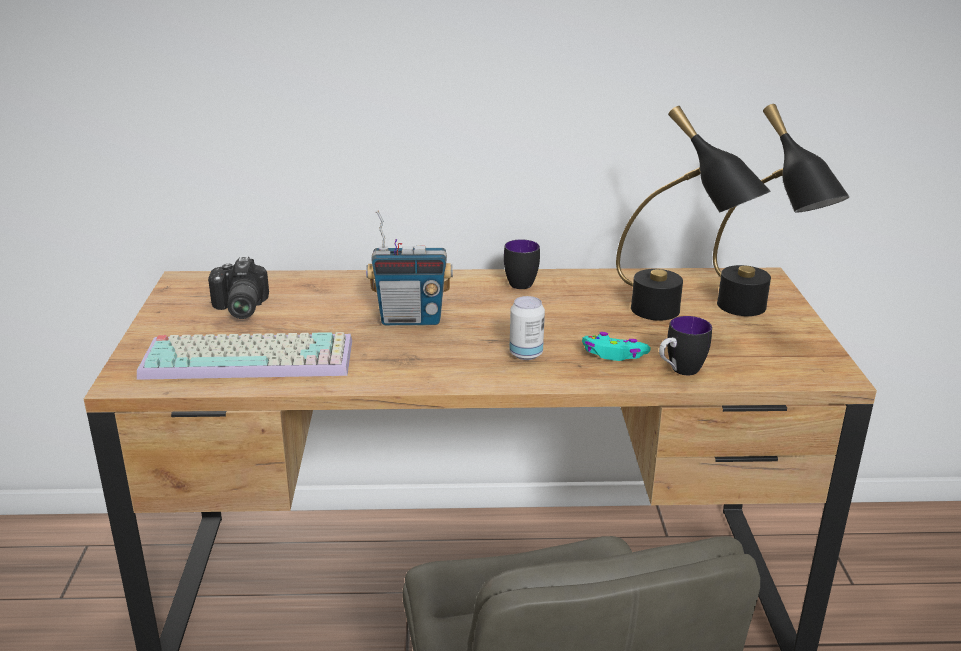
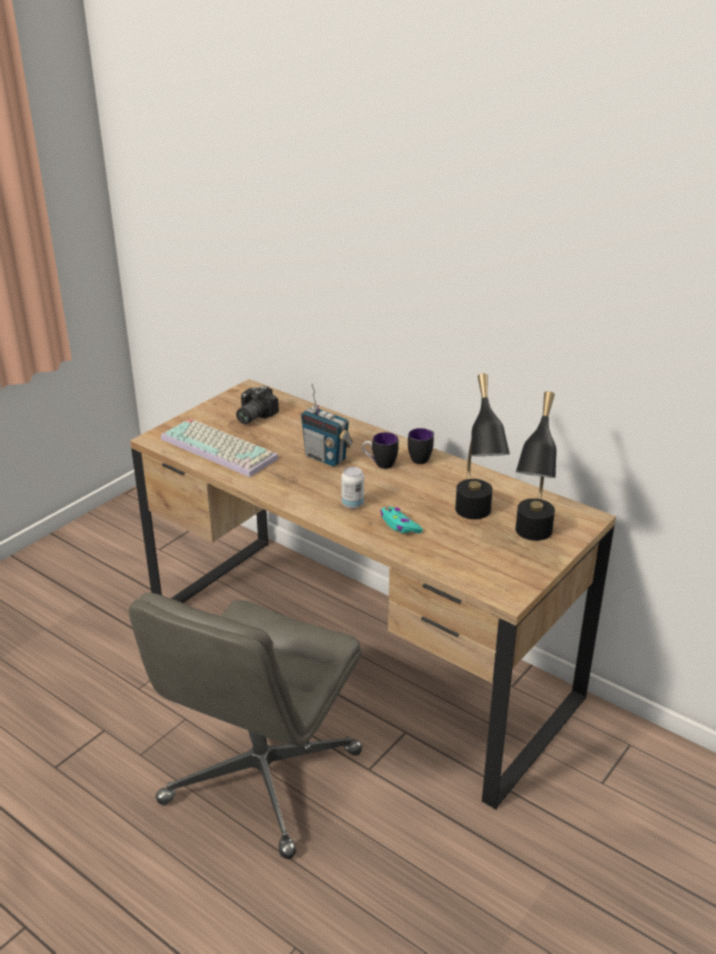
camera: 40 degrees right, 5 degrees up
(679, 371) = (418, 551): mug -> mug (380, 464)

